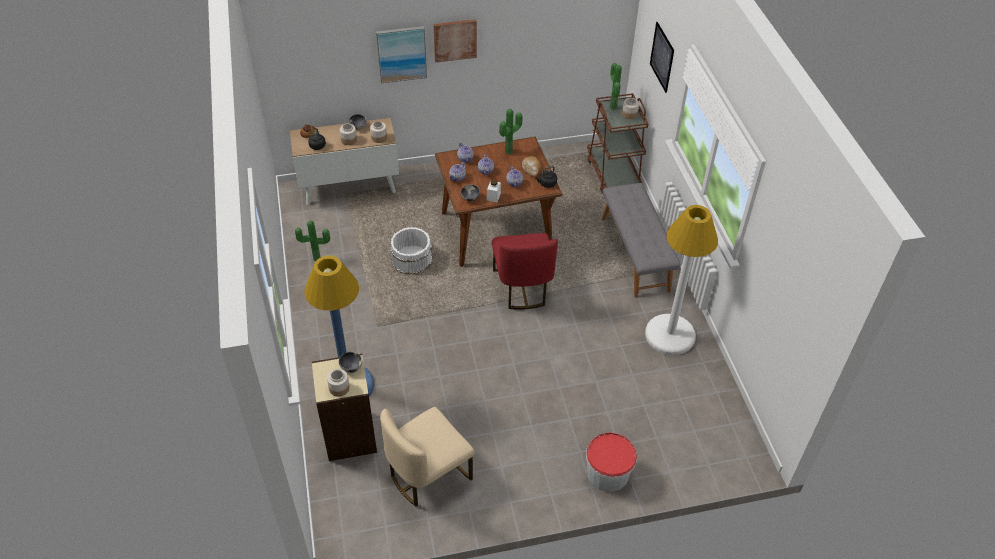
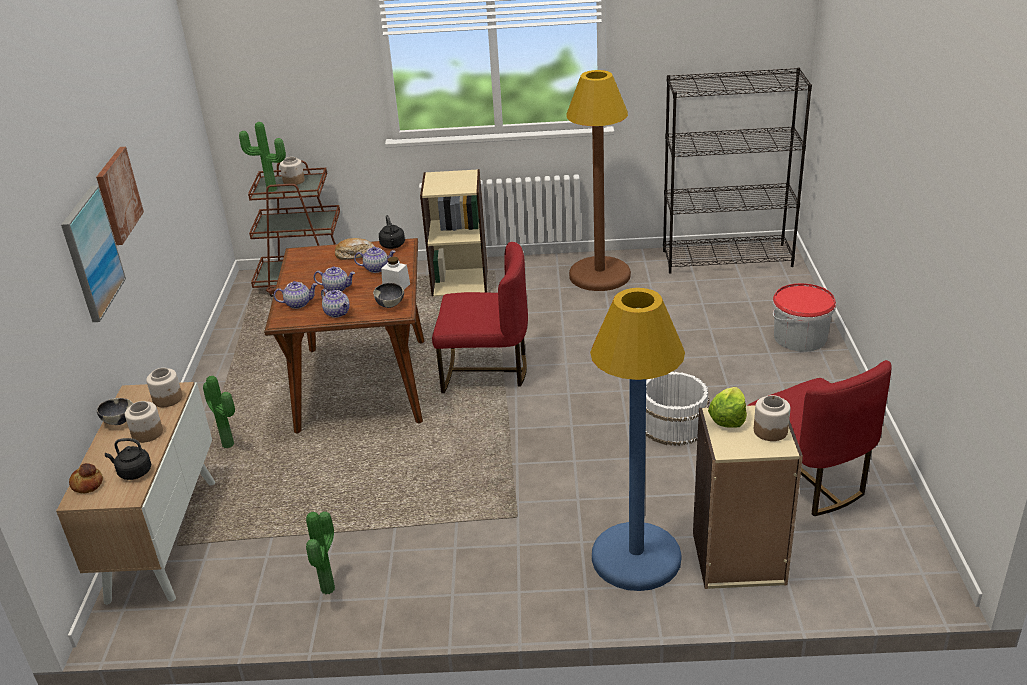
camera: 75 degrees left, 15 degrees down
(351, 367) = (727, 418): bowl -> lettuce
(411, 259) = (382, 472): white bucket -> white bucket (673, 425)
(428, 474) = (808, 479): beige chair -> red chair
(510, 152) = (308, 268): potted plant -> potted plant (230, 444)
(636, 253) = (460, 282): grey bench -> beige bookcase
(662, 57) = (303, 67): picture -> none
(670, 335) = (600, 275): white floor lamp -> brown floor lamp
(725, 420) = (727, 258): none -> black bookcase

